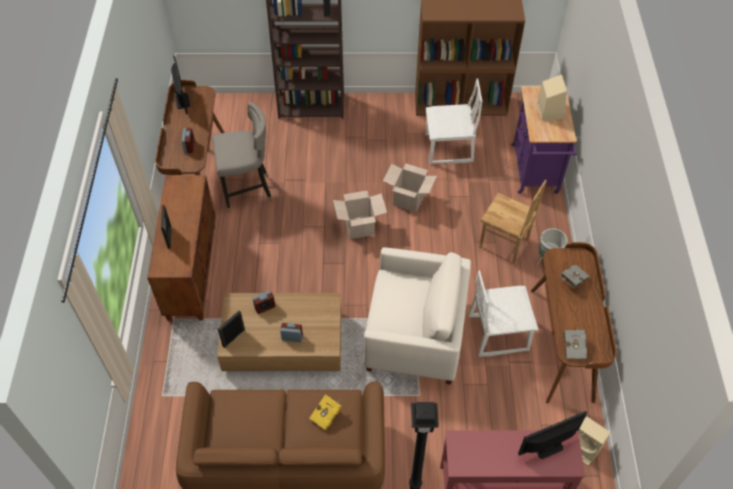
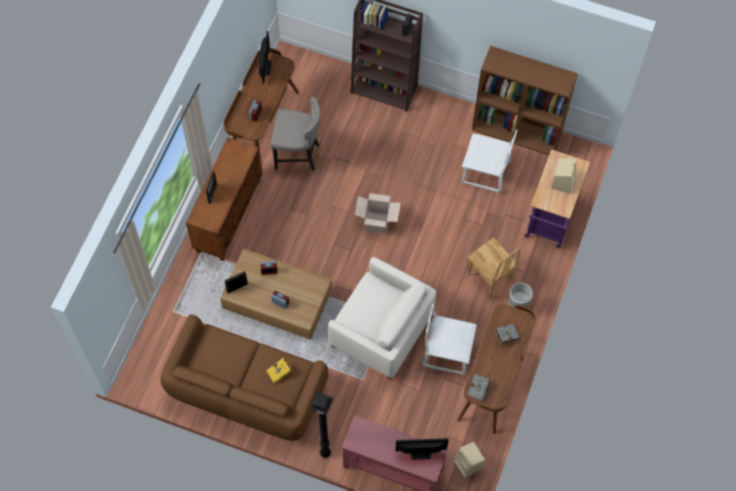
camera: 20 degrees right, 10 degrees up
(408, 200) = (428, 211): cardboard box -> none

